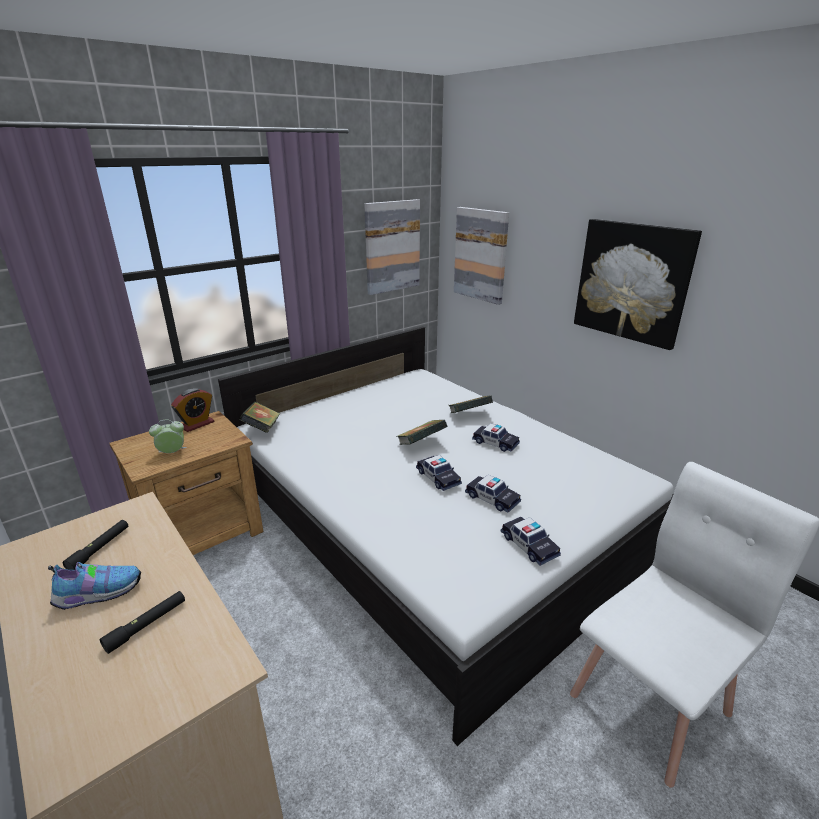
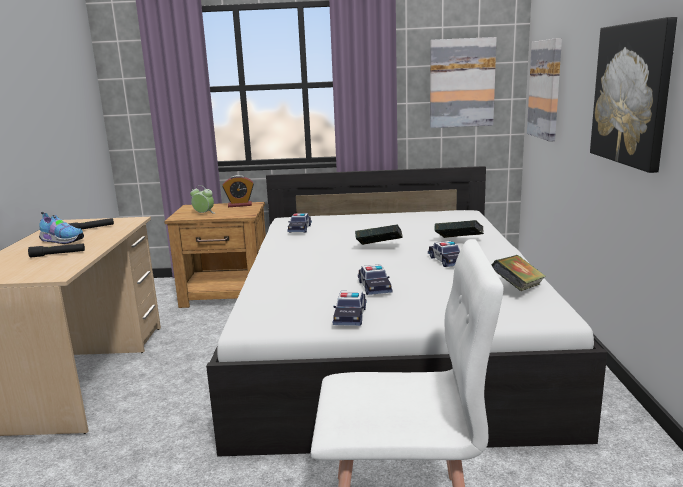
camera: 40 degrees right, 10 degrees down
(262, 429) = (285, 220): book -> book (517, 289)
(438, 478) = (355, 267): toy car -> toy car (300, 229)

